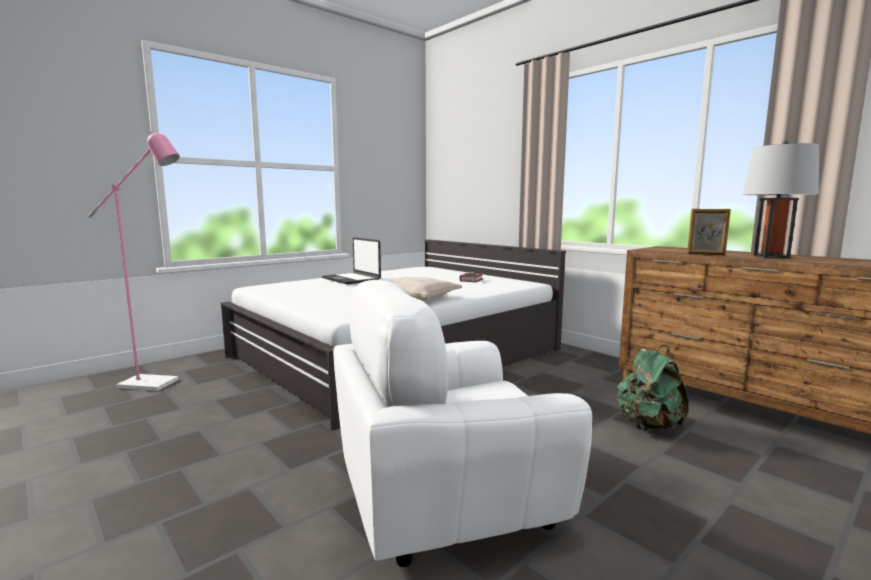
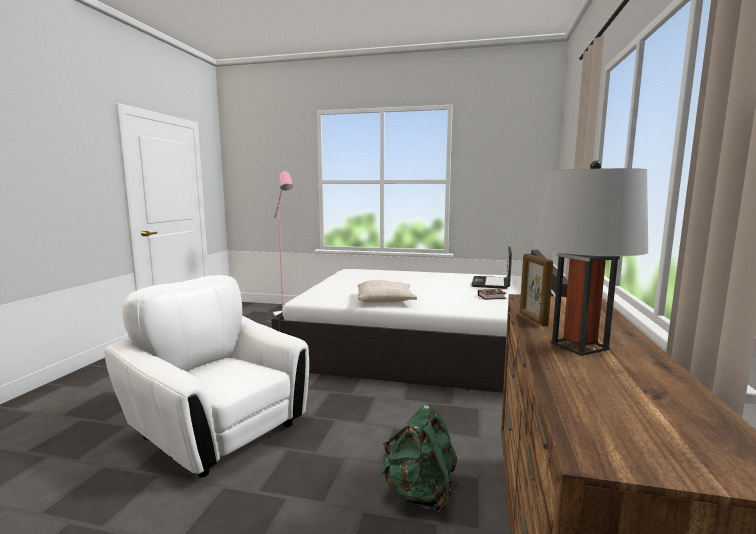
camera: 55 degrees right, 0 degrees up
(351, 279) = (411, 276): laptop -> laptop (491, 283)

